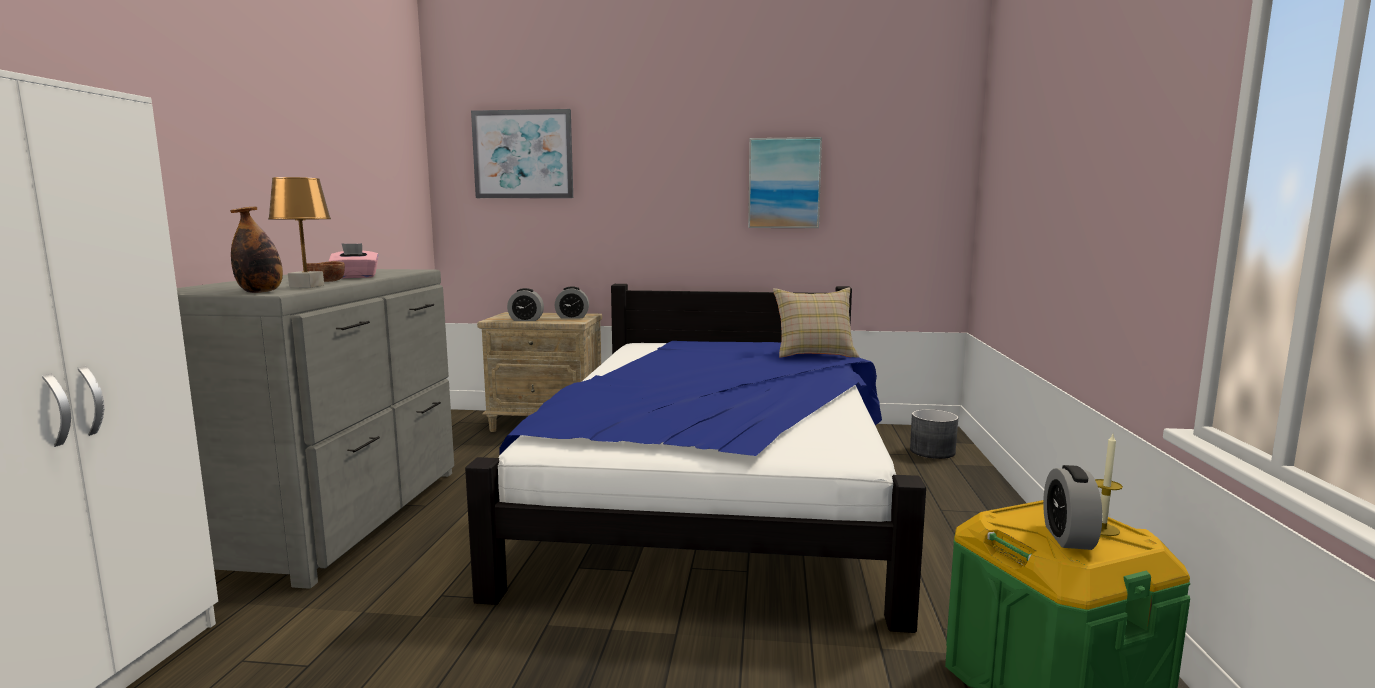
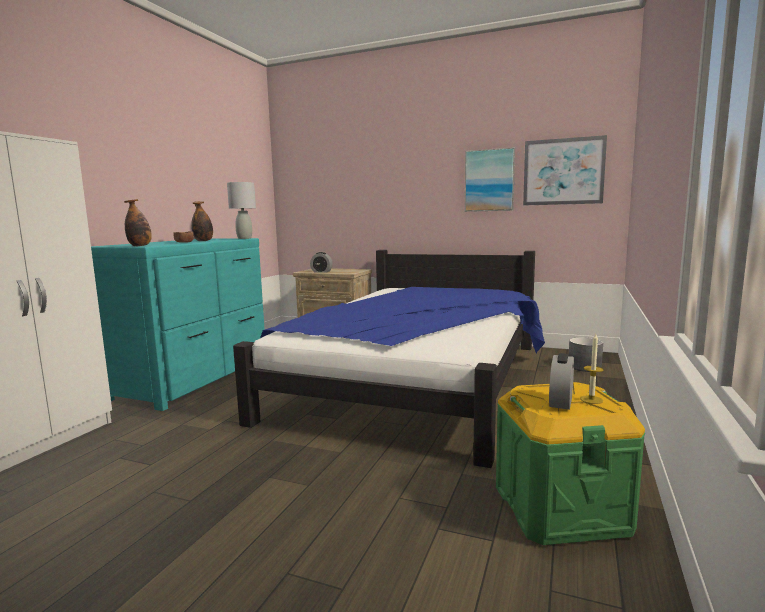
camera: 15 degrees right, 0 degrees up
(307, 286) = (168, 244): brown table lamp -> none
(340, 517) = (196, 379): grey dresser -> turquoise dresser
(355, 277) = (203, 241): pink tissue box -> bottle
(417, 270) = (244, 238): none -> grey table lamp
(523, 154) = (325, 169): picture -> picture (563, 171)
(572, 317) = (350, 271): alarm clock -> none
(814, 354) = (497, 295): beige pillow -> none

